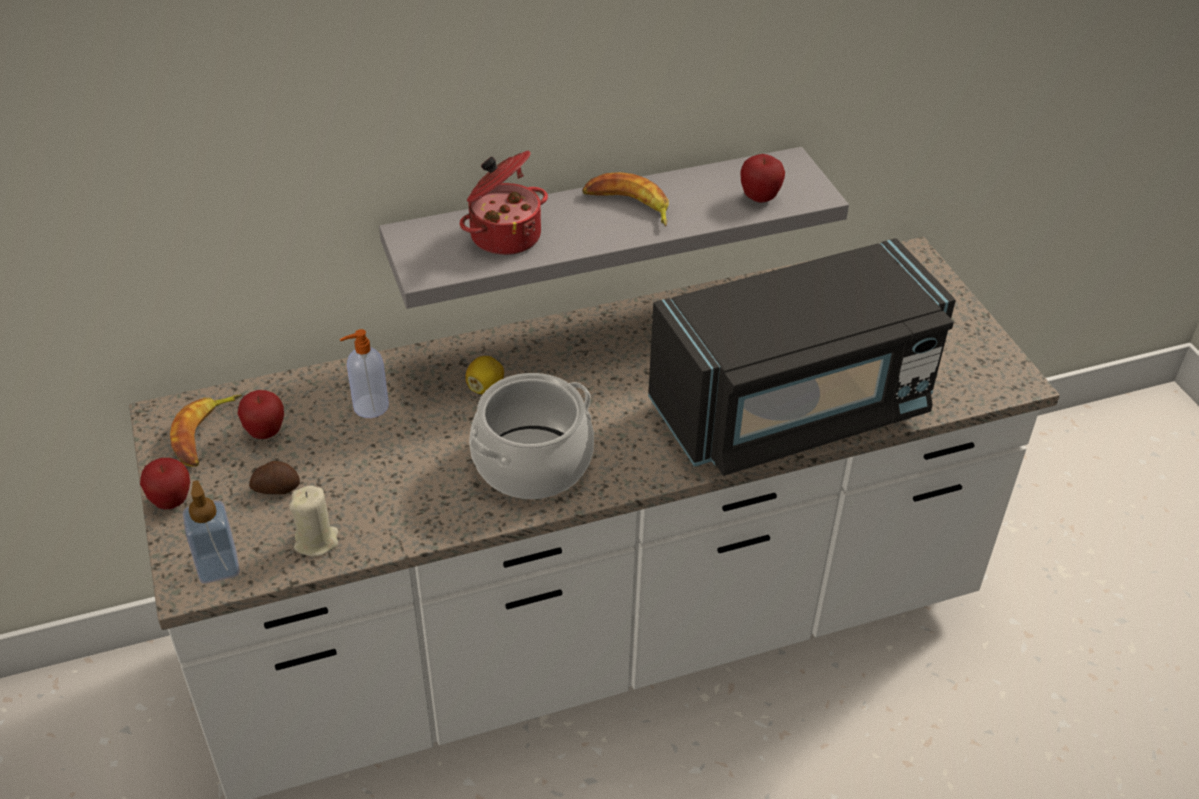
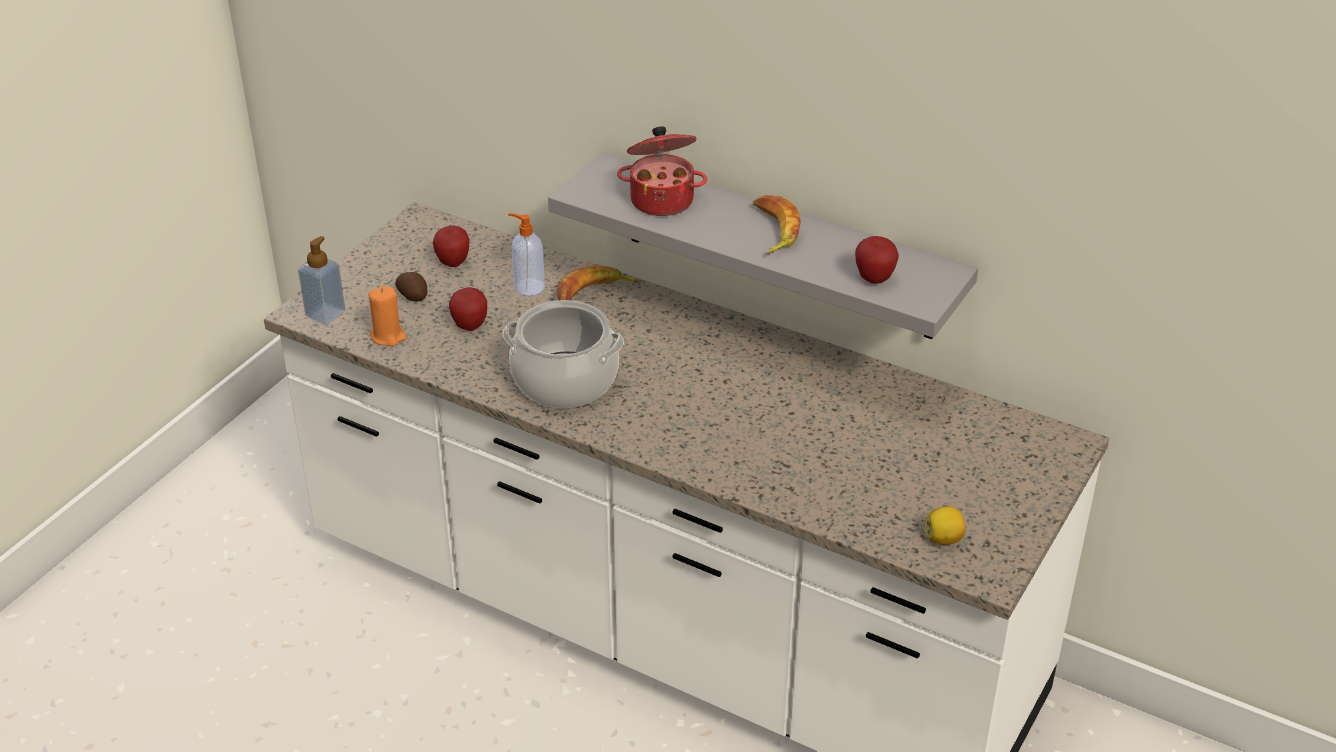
camera: 50 degrees right, 5 degrees down
(171, 501) = (355, 266): apple -> apple (470, 326)
(205, 434) = (423, 243): banana -> banana (594, 292)
(316, 541) = (388, 336): beige candle -> orange candle
(485, 387) = (610, 321): lemon -> lemon (944, 539)
(793, 409) = (783, 470): black microwave -> none

